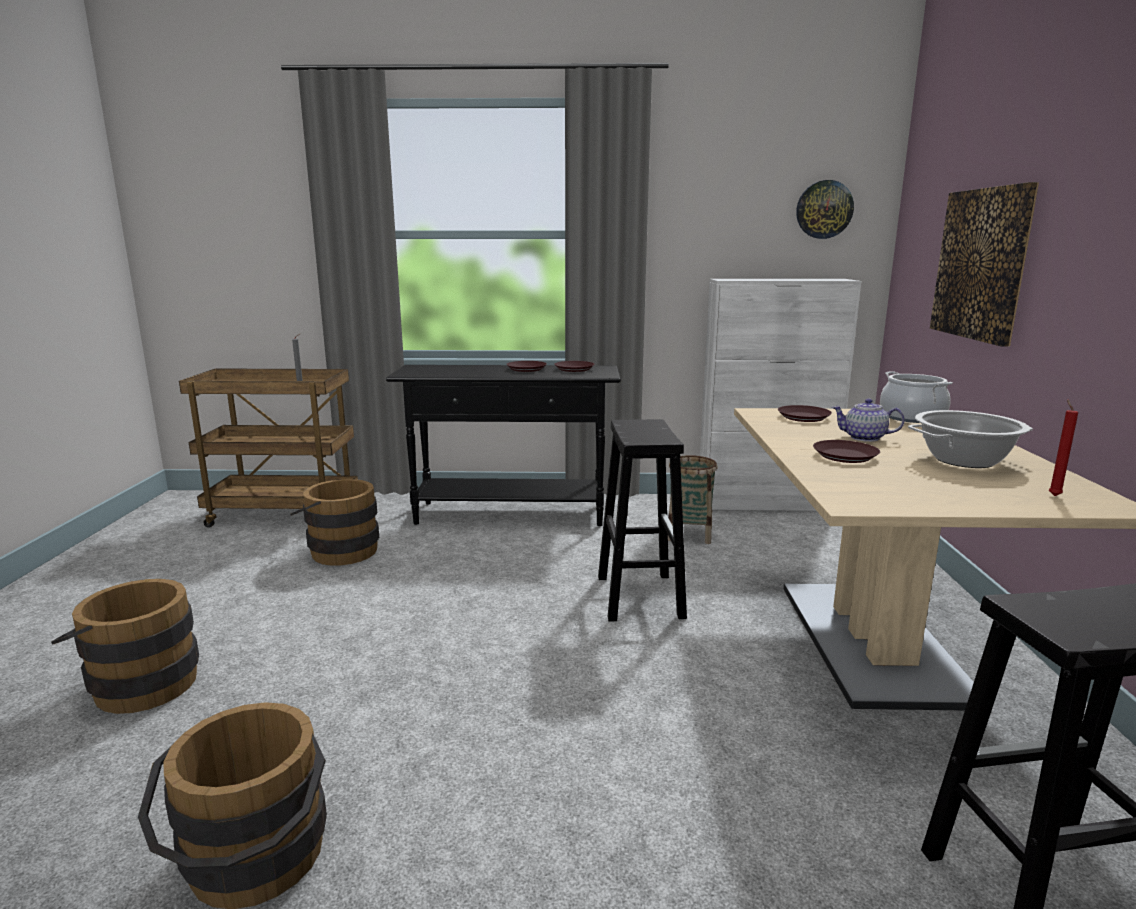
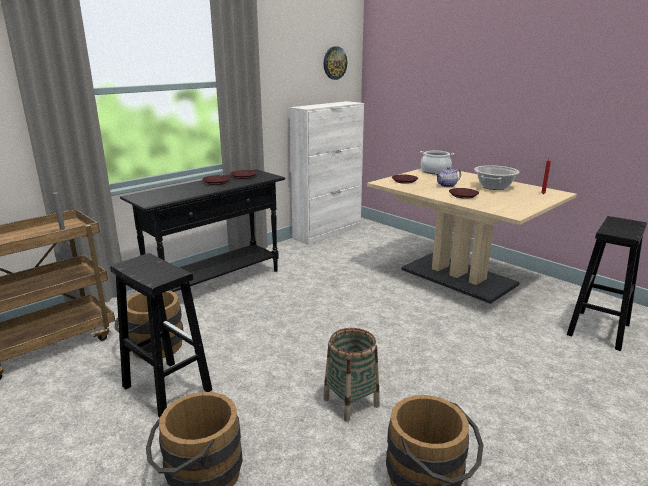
camera: 45 degrees left, 5 degrees up
(639, 595) = (356, 296): black stool -> black stool (166, 388)
(689, 534) = (324, 259): basket -> basket (351, 402)
(981, 264) = (438, 95): picture -> none

